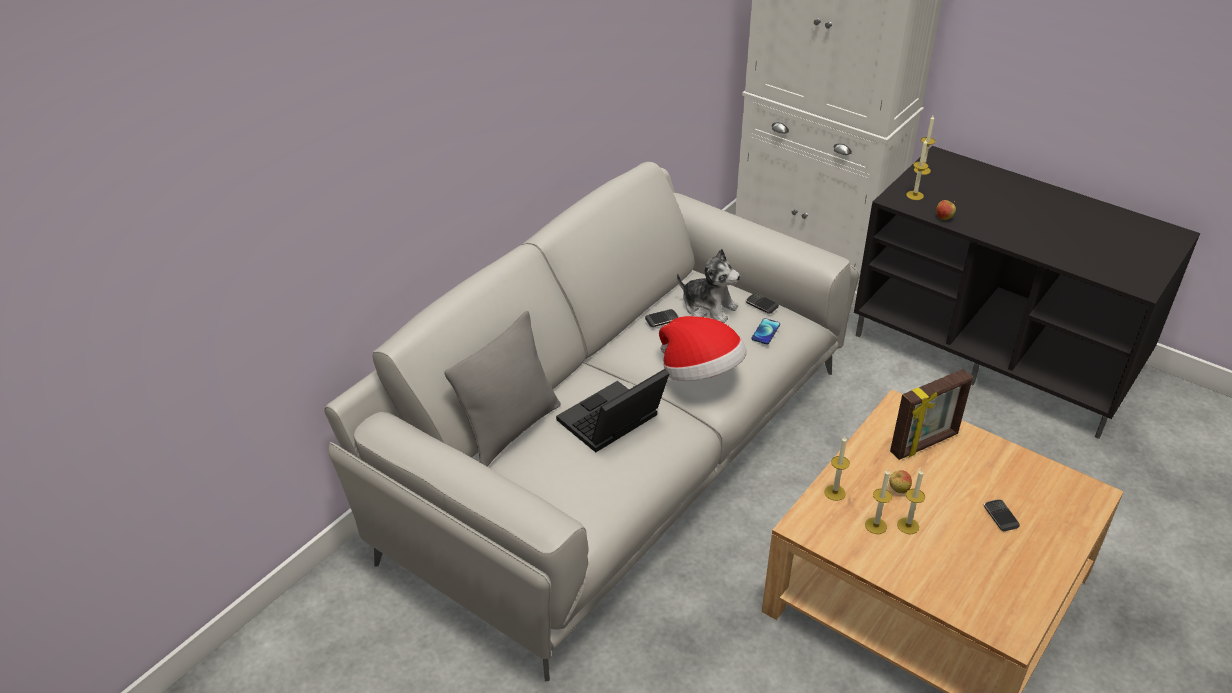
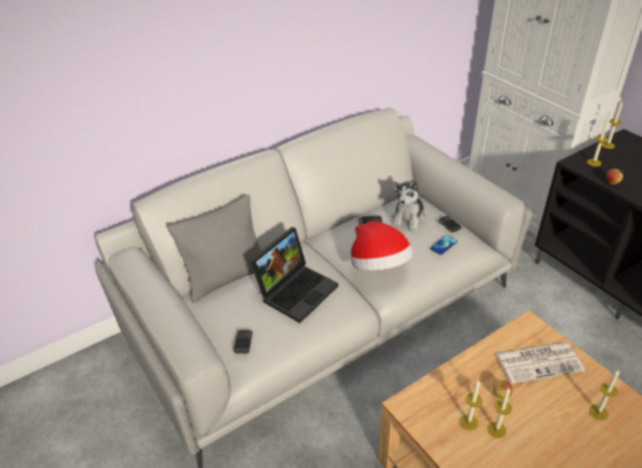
camera: 20 degrees right, 0 degrees up
(611, 424) = (296, 289): laptop -> laptop turned 150 degrees clockwise
(708, 307) = (408, 219): plush toy -> plush toy turned 60 degrees clockwise
(835, 492) = (446, 384): candle -> candle (598, 412)
(925, 444) = (539, 362): picture frame -> newspaper
(1000, 516) = (584, 443): phone -> phone (243, 342)

